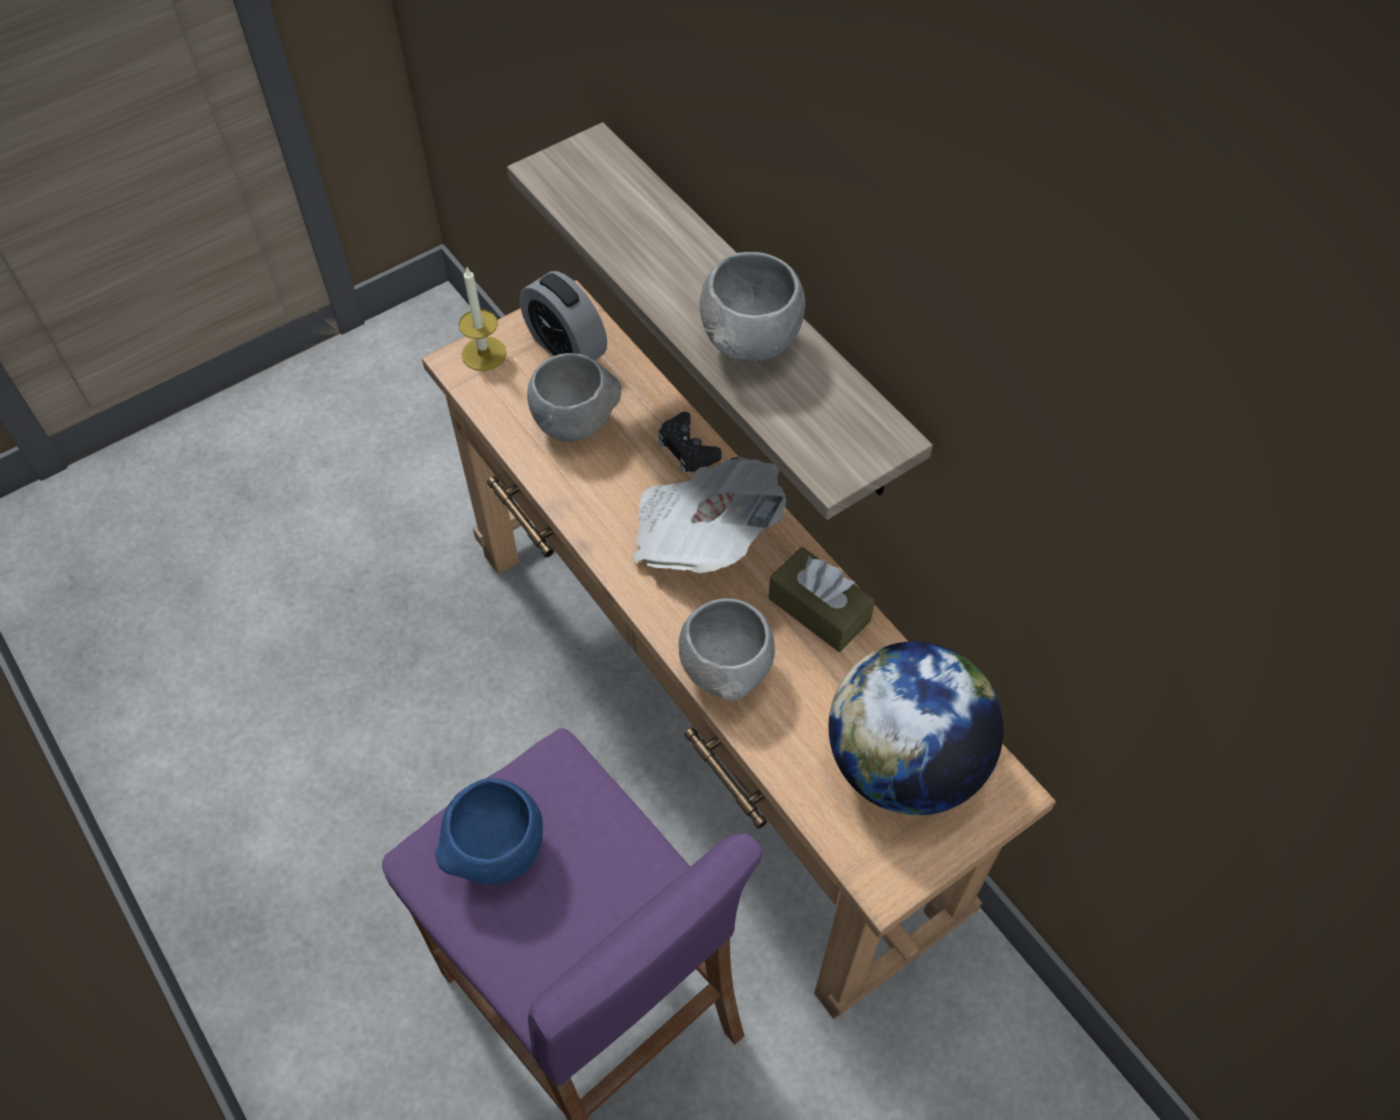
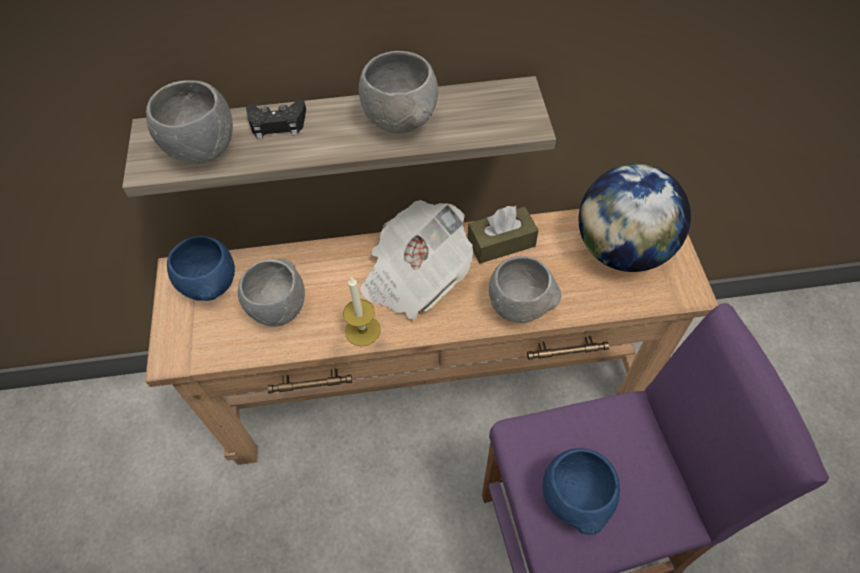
camera: 60 degrees left, 0 degrees up
(484, 353) = (175, 339): candle -> candle (362, 330)
(566, 348) = (211, 287): alarm clock -> blue bowl
(595, 198) = (203, 150): none -> grey bowl
(687, 449) = (343, 256): black game controller -> black game controller (277, 124)

